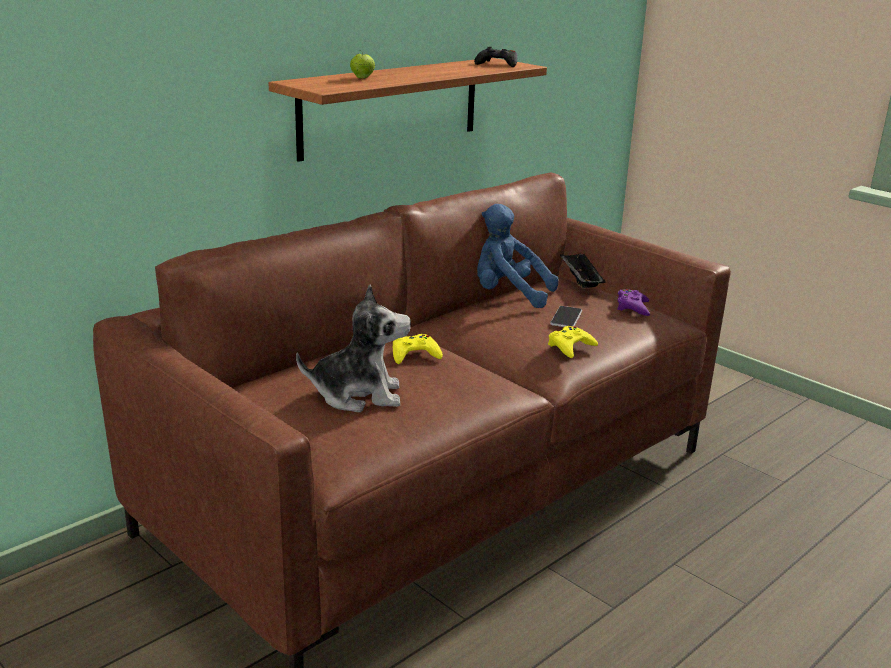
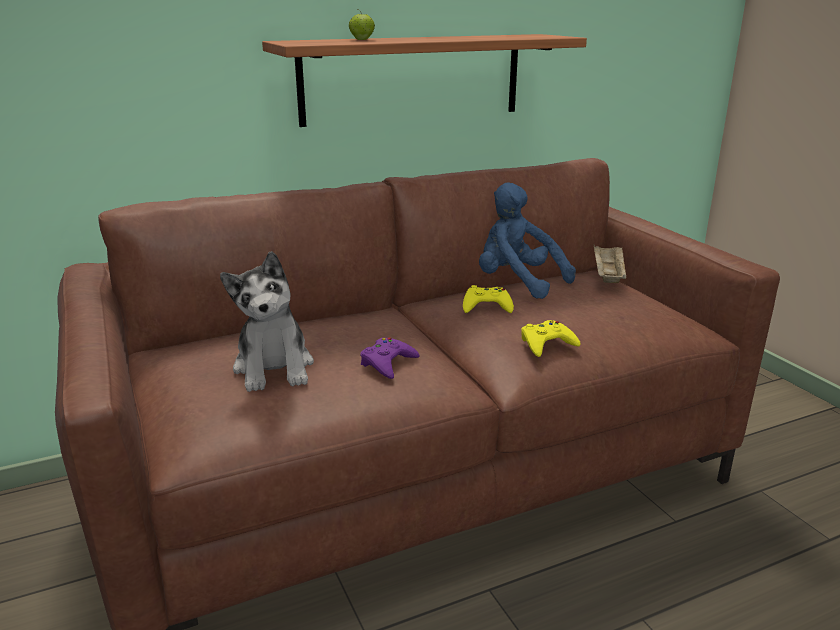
camera: 20 degrees right, 0 degrees up
(358, 395) = (274, 368): plush toy -> plush toy turned 60 degrees clockwise
(414, 354) = (369, 332): yellow game controller -> yellow game controller (486, 306)
(497, 64) = (533, 36): black game controller -> none
(566, 318) = (563, 312): phone -> none
(580, 281) = (607, 276): black tray -> beige tray
(633, 307) = (651, 308): purple game controller -> purple game controller (388, 363)

